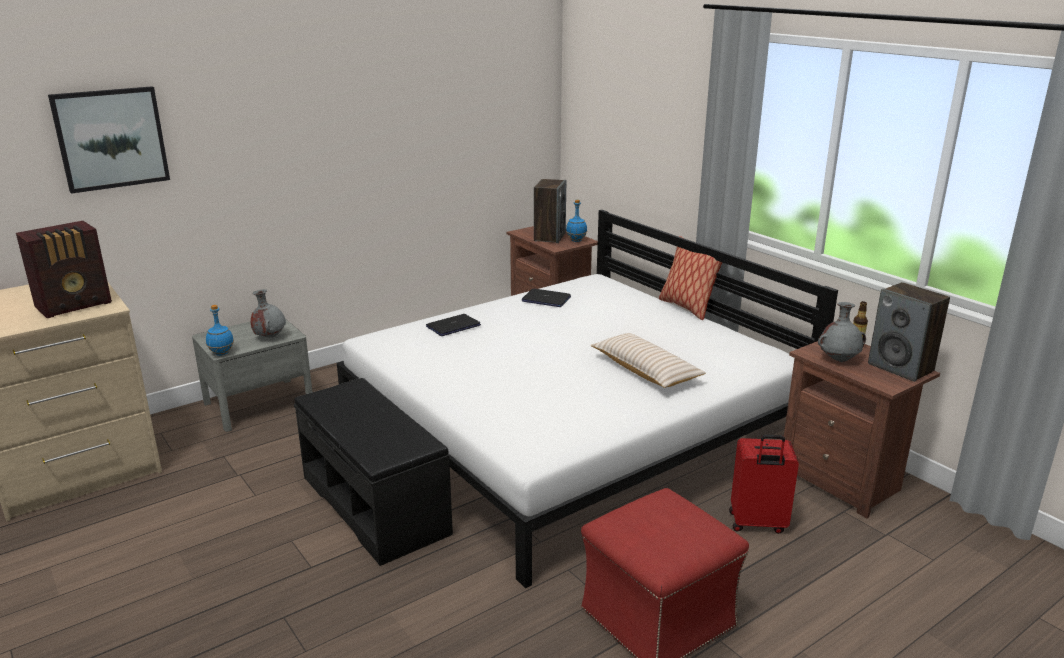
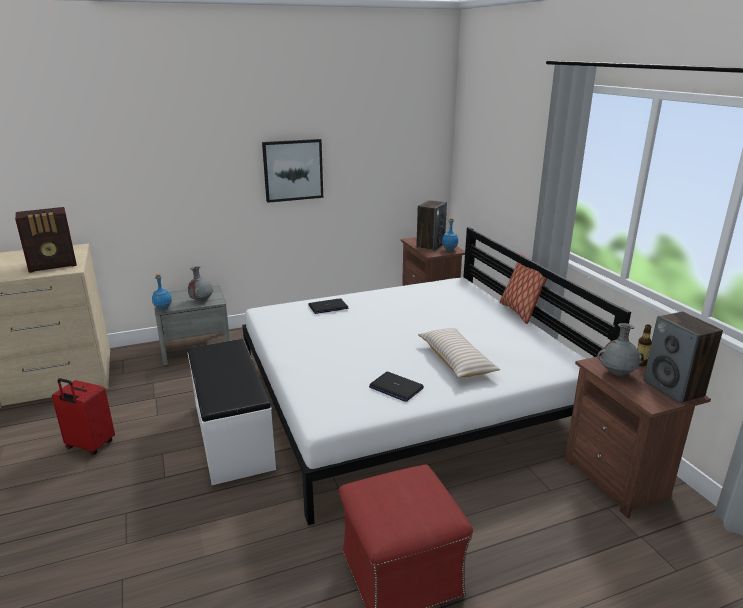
camera: 15 degrees right, 0 degrees up
(111, 138) = (99, 151): picture -> picture (293, 170)
(376, 504) = (234, 435): black bench -> white bench
(546, 299) = (409, 293): laptop -> laptop (395, 387)
(757, 523) = (524, 505): red suitcase -> red suitcase (89, 446)

